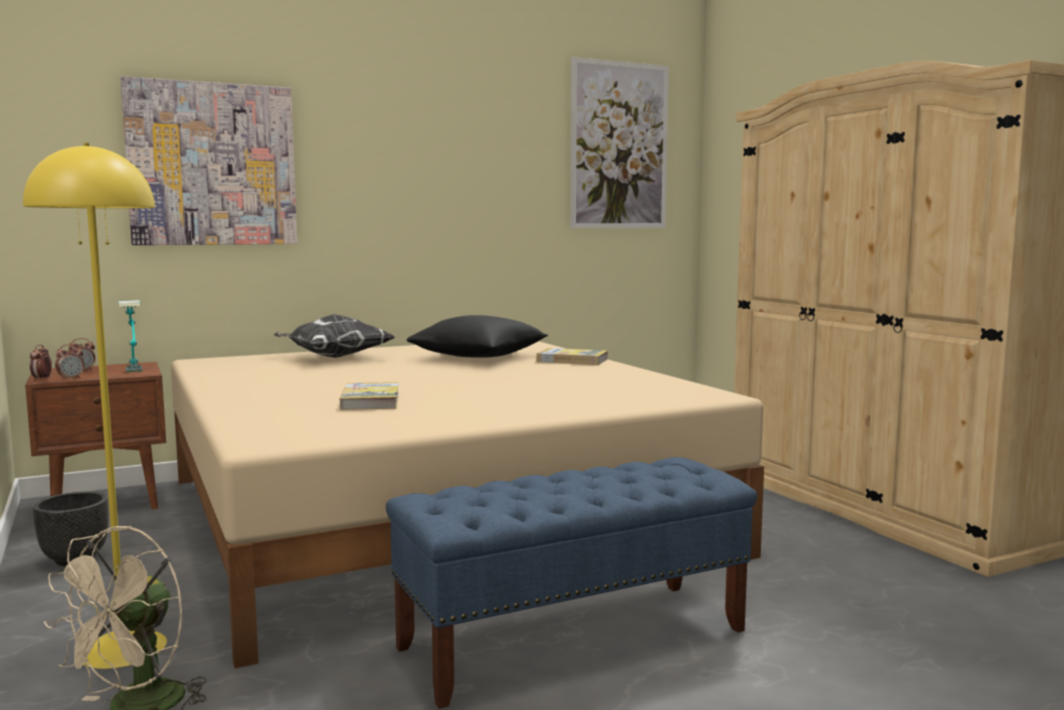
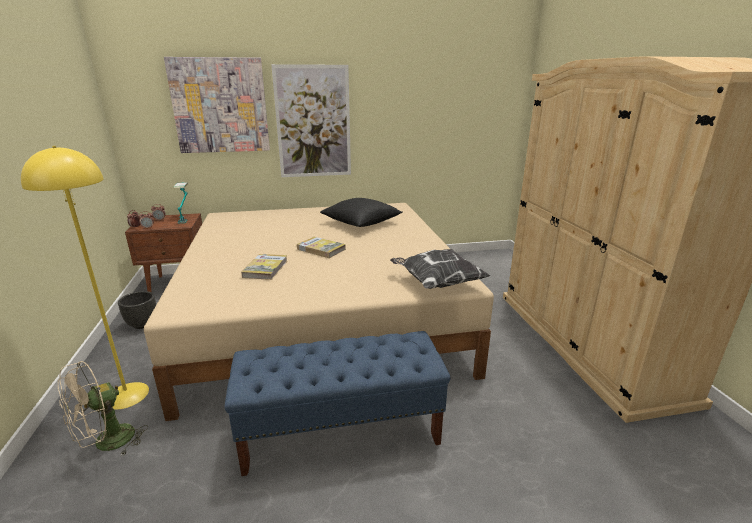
camera: 15 degrees right, 15 degrees up
(334, 357) = (285, 217): pillow -> pillow (436, 283)
(572, 360) = (410, 231): book -> book (321, 249)
(619, 146) = (472, 83): picture -> picture (313, 122)

